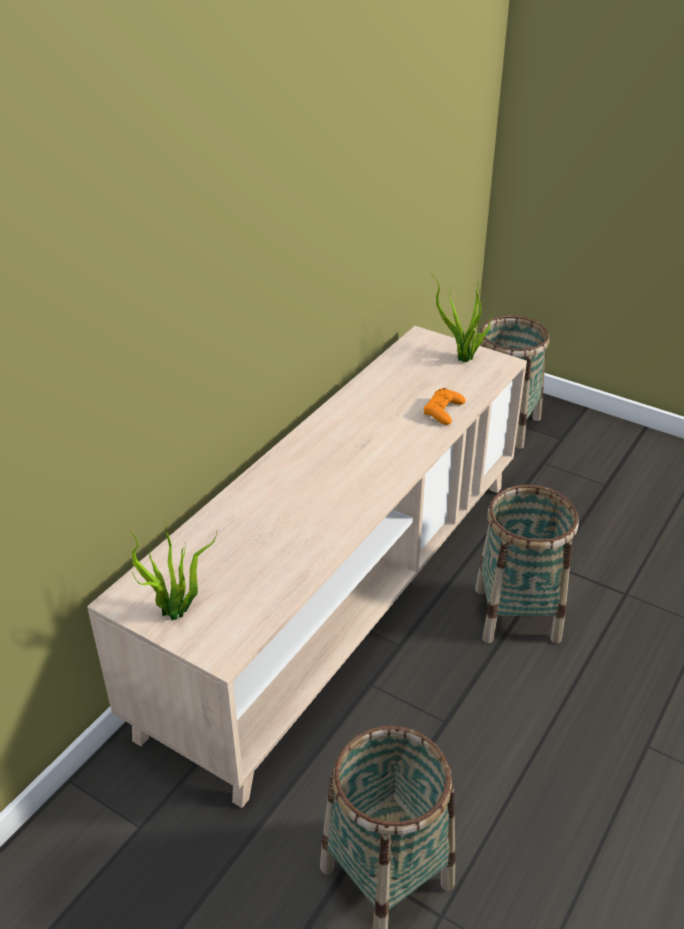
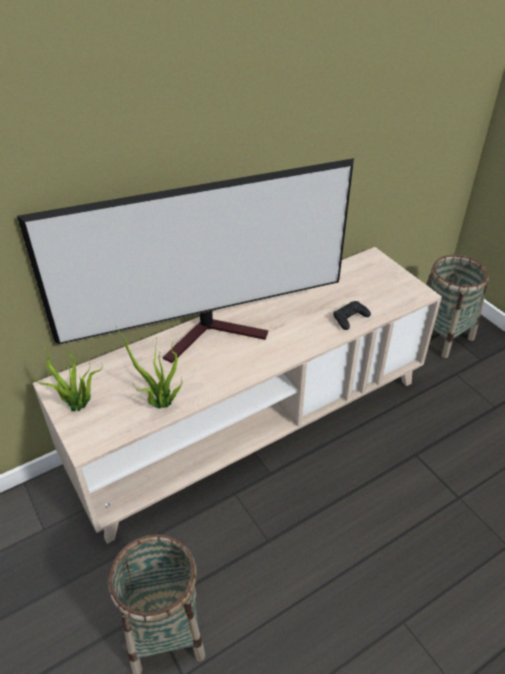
camera: 25 degrees right, 5 degrees up
(293, 474) = (214, 334): none -> television
(443, 411) = (350, 318): orange game controller -> black game controller
(463, 359) = (393, 282): potted plant -> potted plant (160, 404)
(517, 614) = (366, 482): basket -> none

